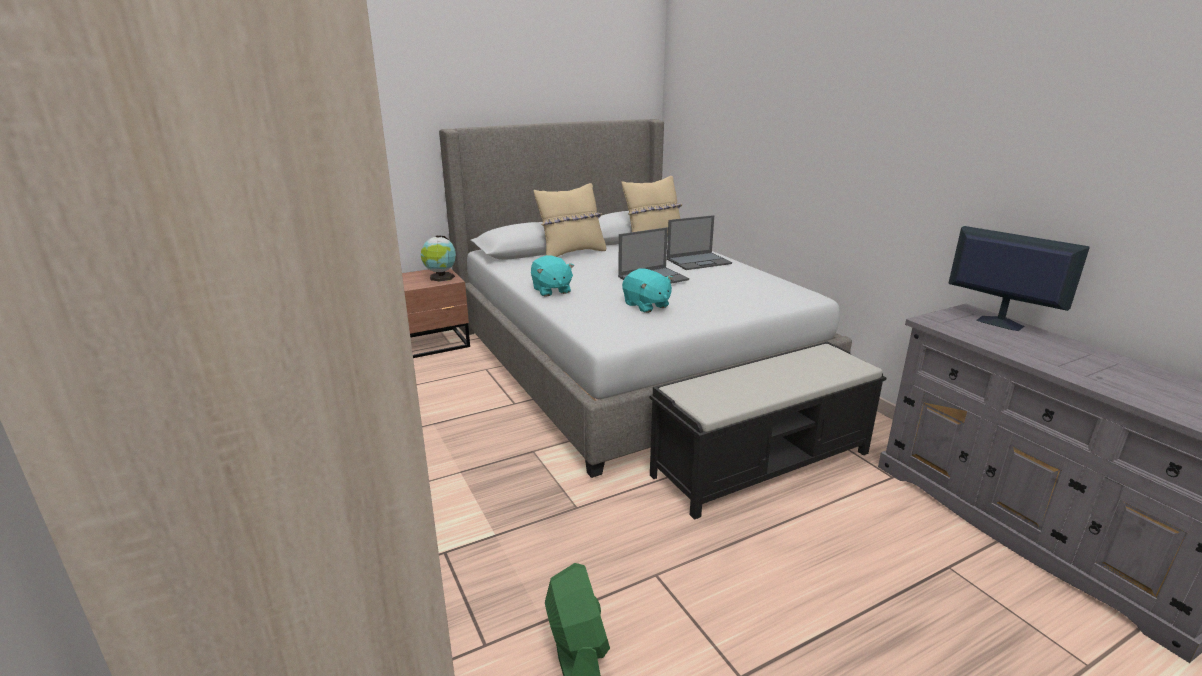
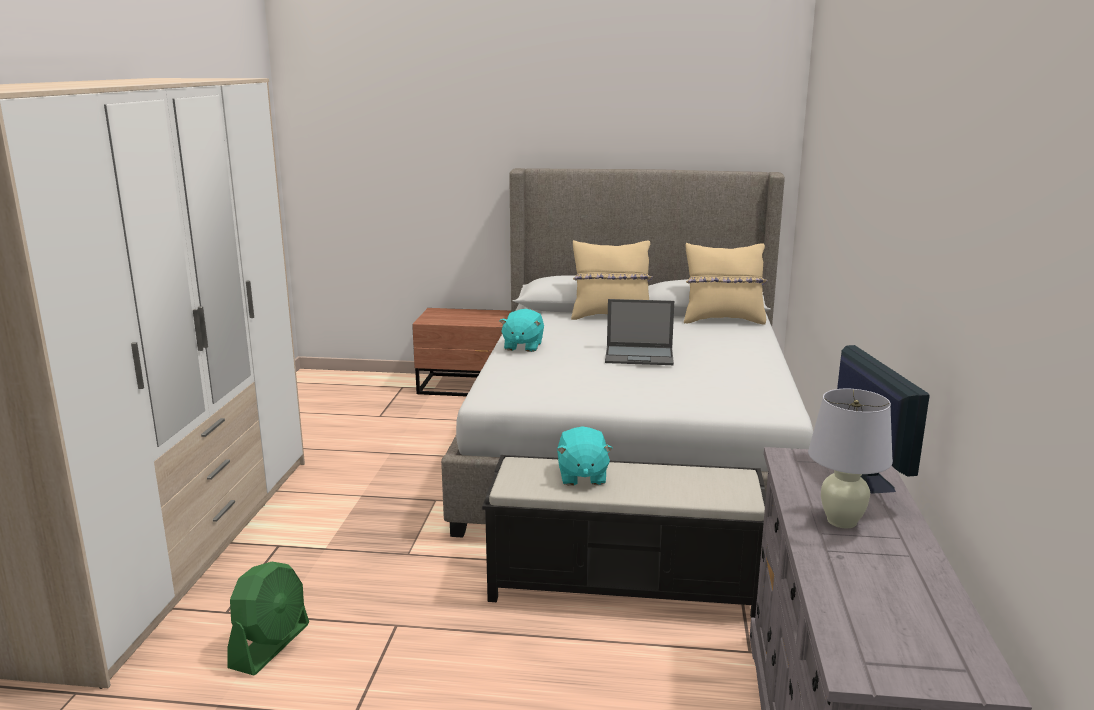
camera: 35 degrees right, 5 degrees down
(441, 278) = (488, 319): globe -> none
(646, 306) = (578, 378): turquoise plush toy -> turquoise plush toy (582, 476)
(699, 261) = (729, 350): laptop -> none
(1048, 354) = (841, 521): none -> white table lamp

